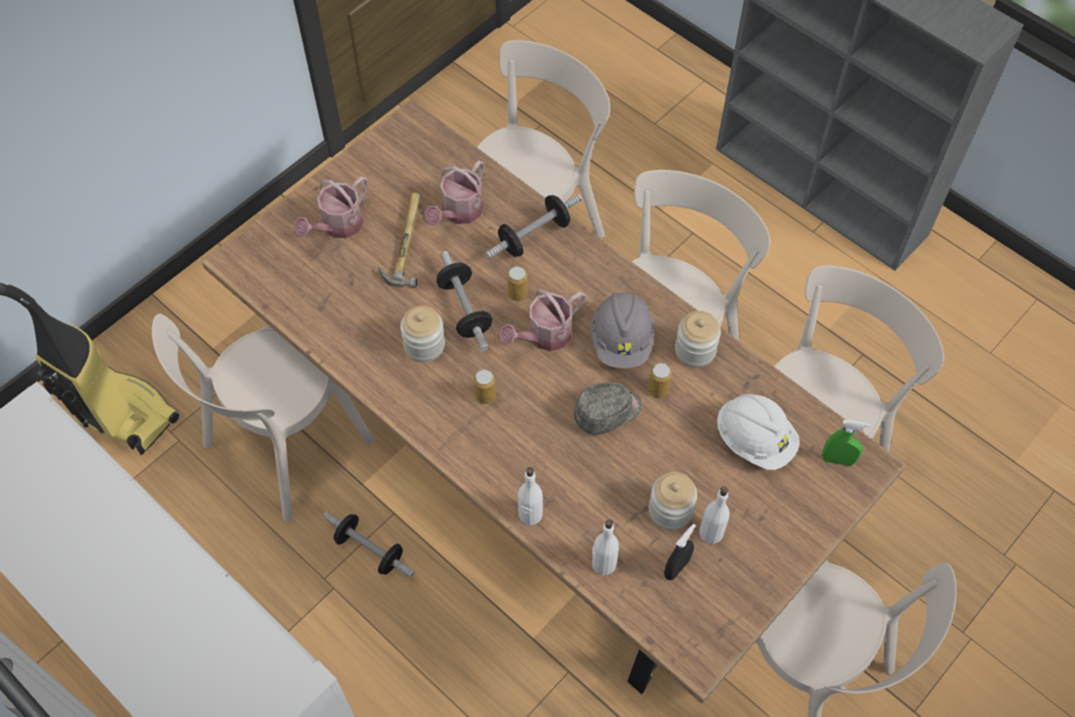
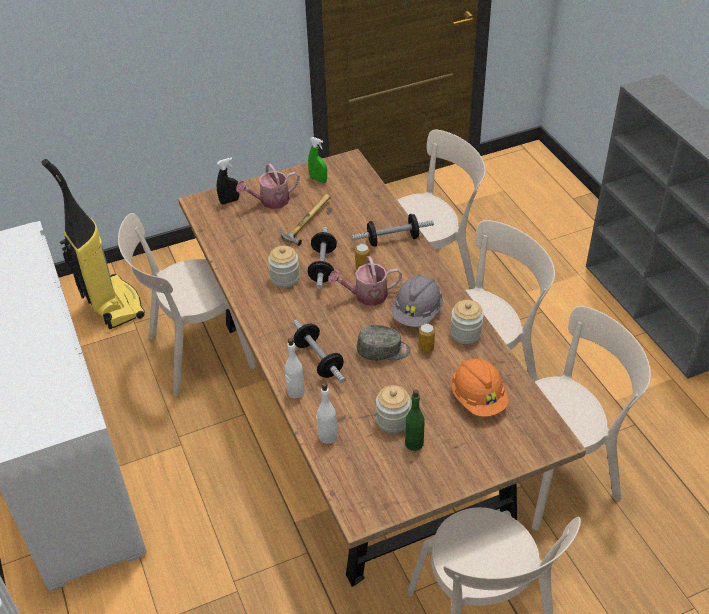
camera: 25 degrees right, 15 degrees down
(370, 550) = (216, 430): dumbbell -> dumbbell (319, 360)
(458, 212) = (351, 214): watering can -> none
(485, 396) = (307, 317): can -> none
(676, 568) = (377, 456): black spray bottle -> black spray bottle (229, 201)
(711, 532) = (414, 443): white bottle -> green bottle
(754, 440) = (478, 398): white hard hat -> orange hard hat
(838, 460) = (534, 430): green spray bottle -> green spray bottle (318, 179)

